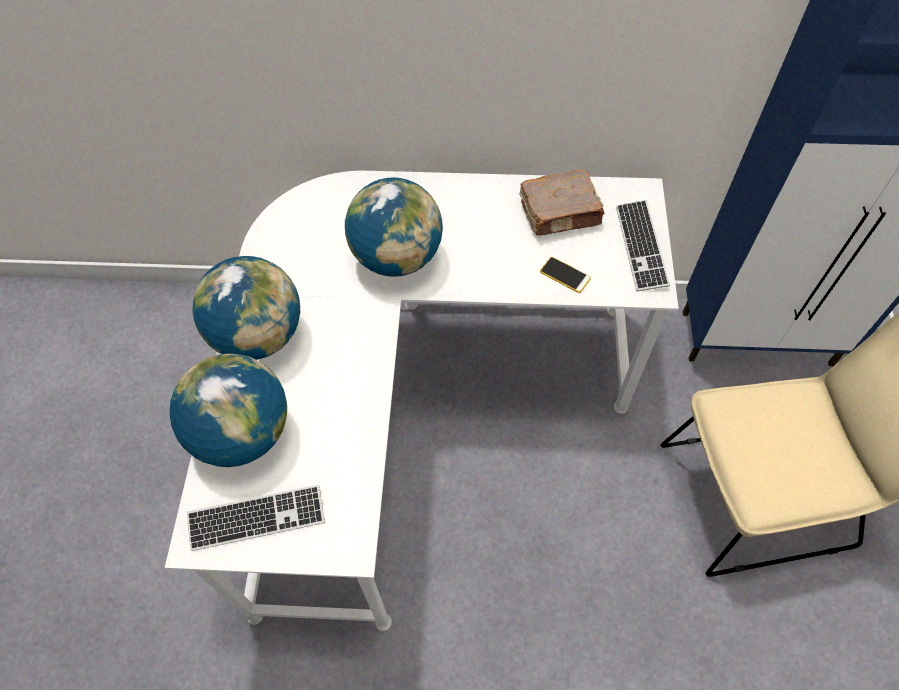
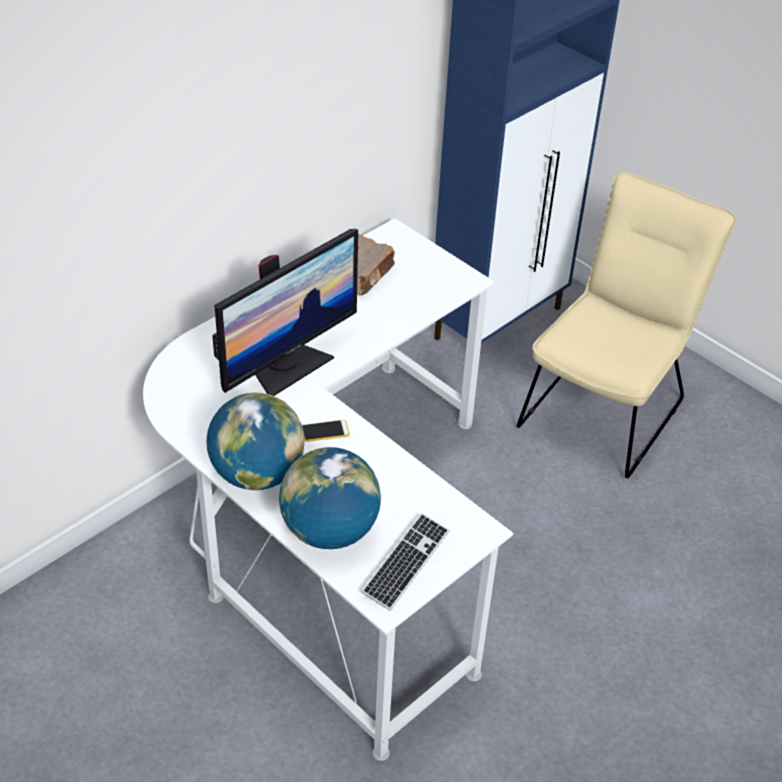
camera: 50 degrees left, 15 degrees down
(397, 257) = (287, 367): globe -> monitor
(565, 275) = (409, 306): phone -> phone (325, 431)
(641, 246) = (432, 263): keyboard -> none

